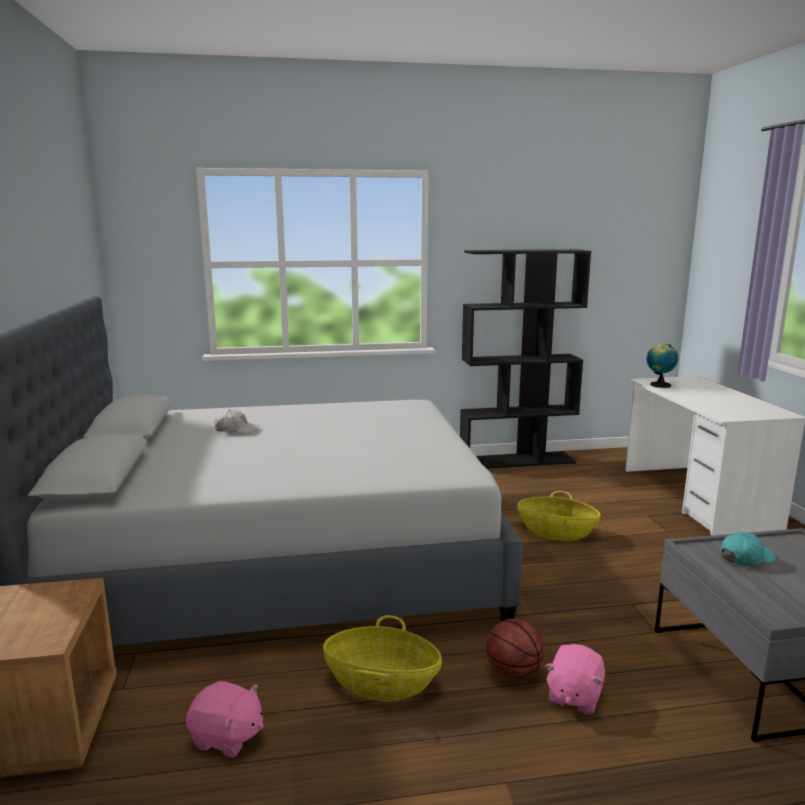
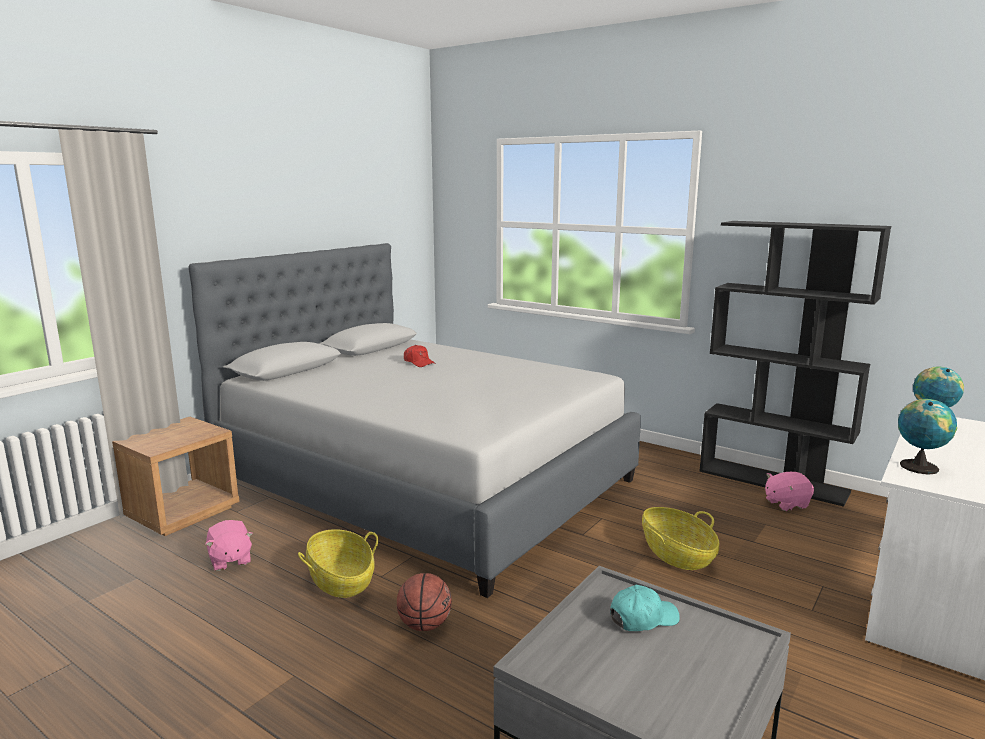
camera: 45 degrees right, 0 degrees up
(236, 430) = (419, 362): white cap -> red cap
(573, 696) = (431, 665): pink plush toy -> pink plush toy (786, 503)
(712, 409) = (918, 466): none -> globe
(746, 558) = (643, 618): turquoise cap -> turquoise cap turned 45 degrees counterclockwise

